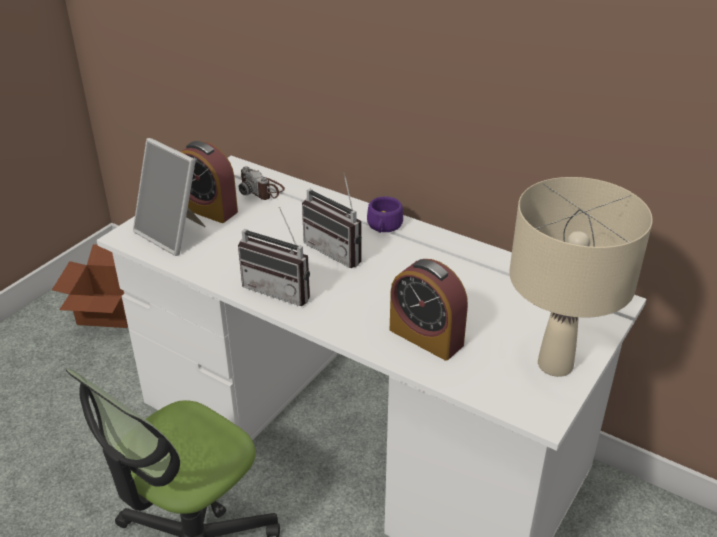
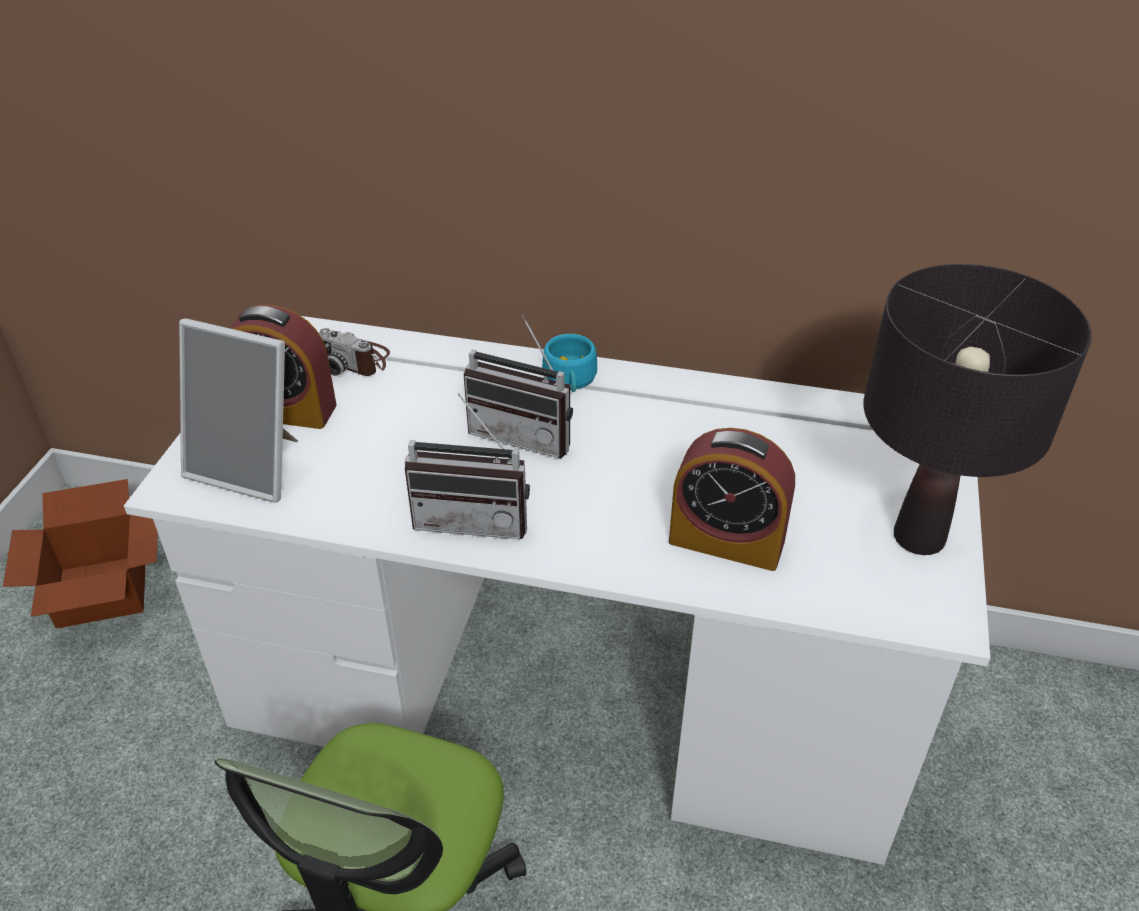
camera: 20 degrees left, 5 degrees up
(383, 227) = (570, 380): purple cup -> turquoise cup
(555, 364) = (918, 537): beige table lamp -> black table lamp

